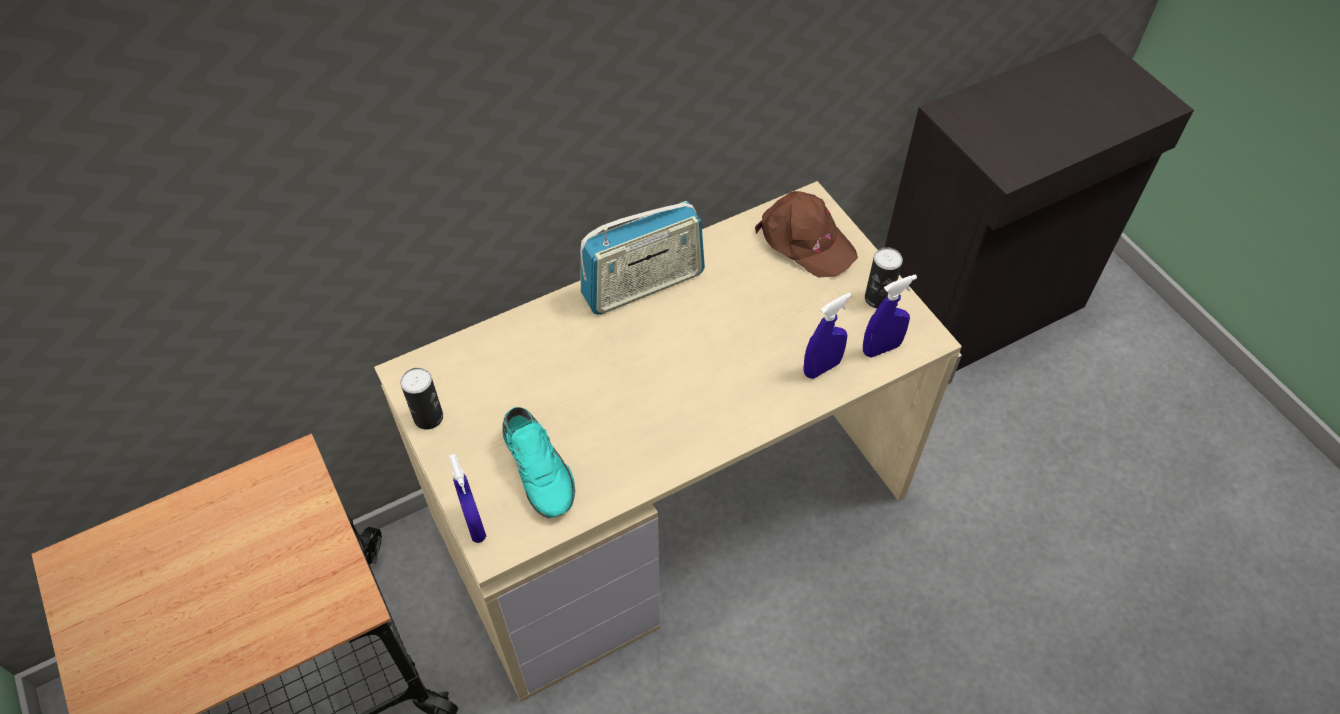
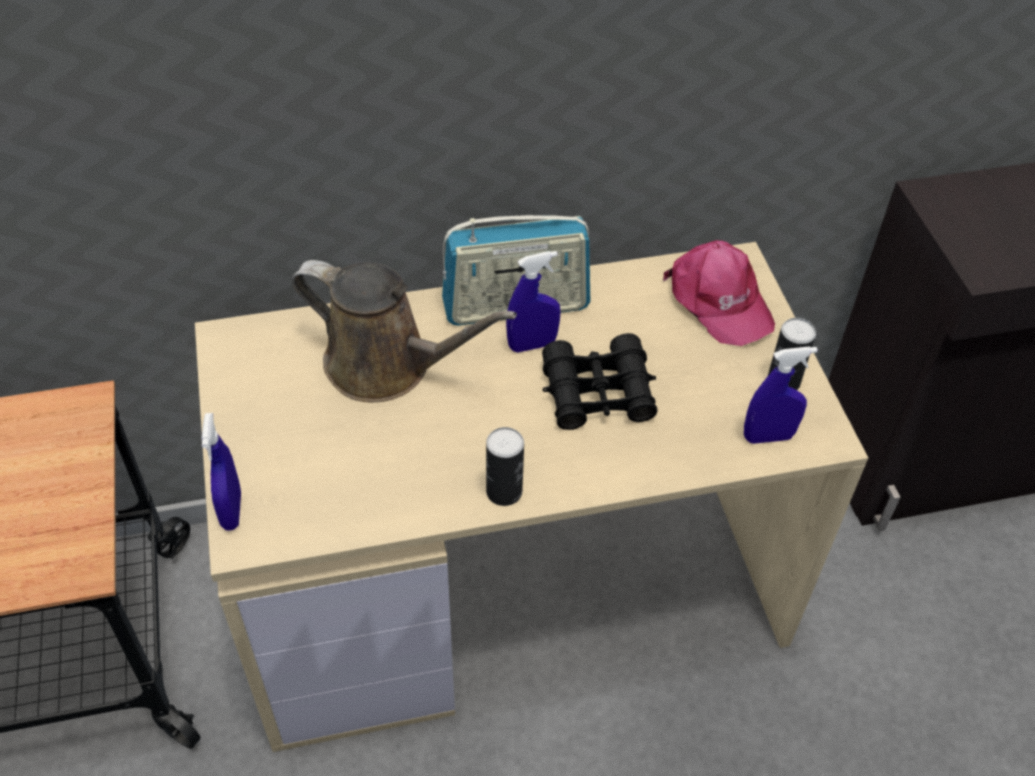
camera: 15 degrees right, 5 degrees down
(428, 417) = (229, 387): can -> can (504, 491)
(540, 469) = (327, 470): turquoise shoe -> none
(556, 364) = (387, 366): none -> brown watering can
(736, 345) = (598, 393): none -> black binoculars
(805, 241) = (718, 301): brown cap -> pink cap
(822, 368) = (689, 441): blue spray bottle -> blue spray bottle (532, 345)

